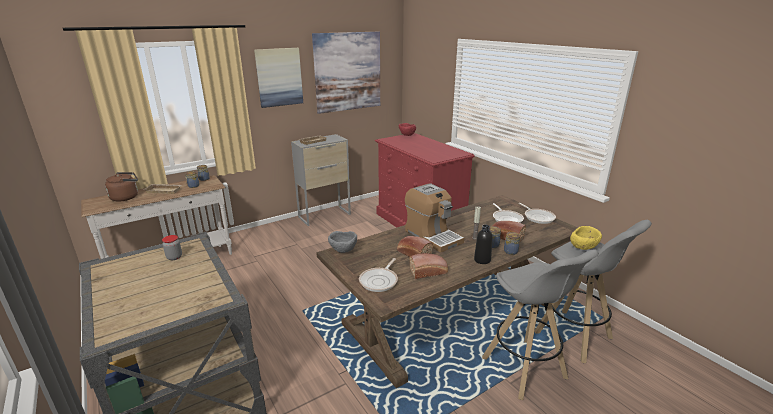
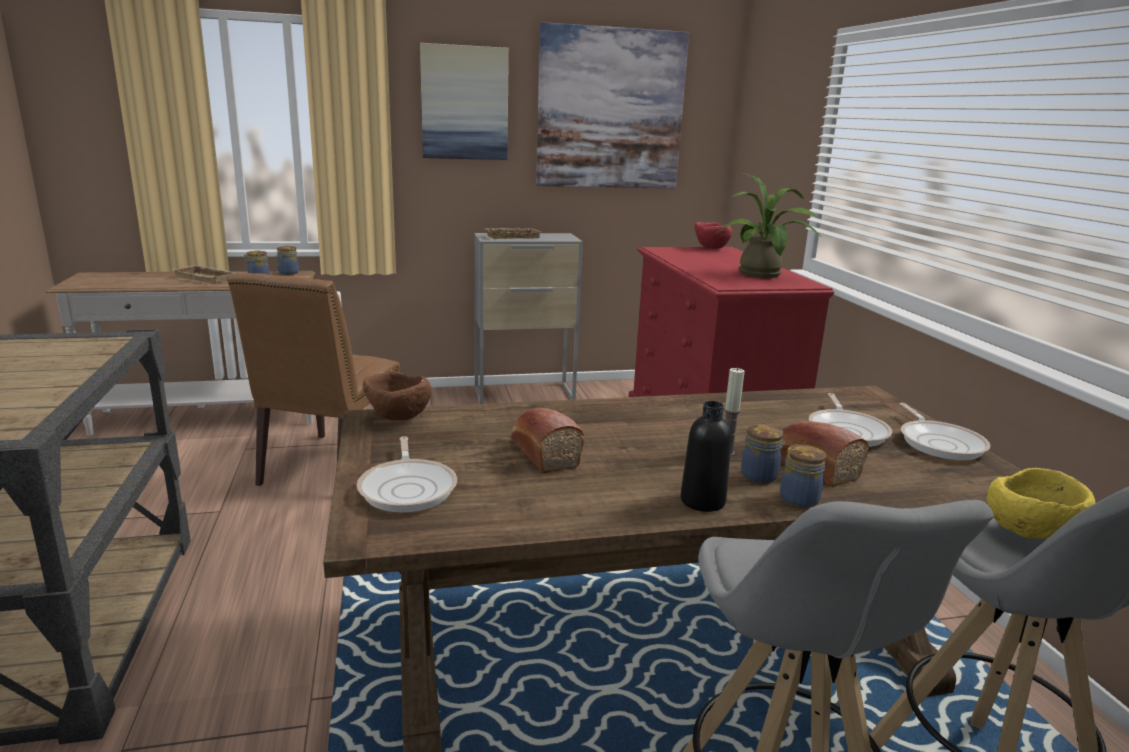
camera: 20 degrees right, 5 degrees down
(126, 197) = (141, 278): brown kettle -> none
(174, 257) = (49, 354): jar -> none
(260, 273) = (330, 464): none -> brown chair
(343, 251) = (397, 419): grey bowl -> brown bowl
(380, 281) = (408, 488): frying pan -> frying pan turned 60 degrees counterclockwise
(429, 272) = (541, 497): bread -> none
(432, 236) = (623, 430): coffee machine -> none
(442, 150) = (762, 275): none -> potted plant

